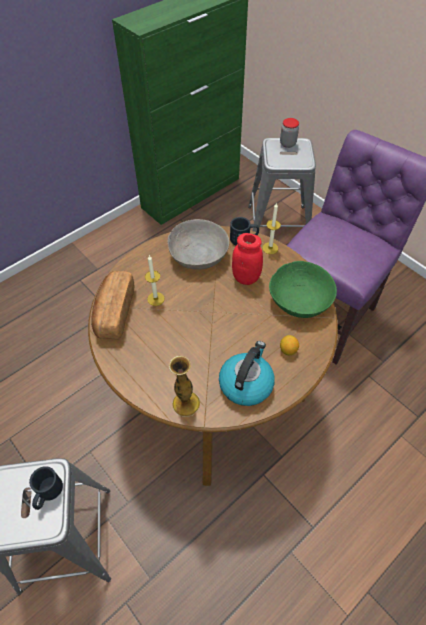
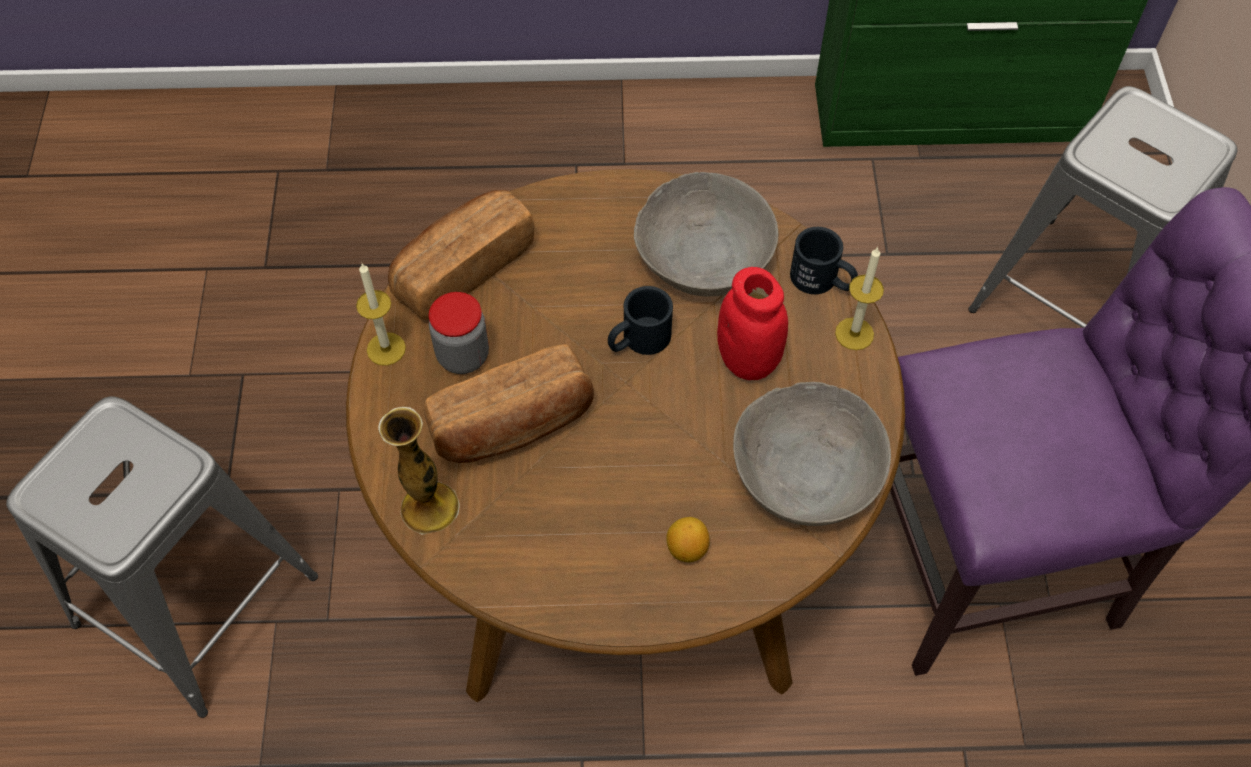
camera: 40 degrees right, 5 degrees up
(47, 493) = (146, 492): black mug -> black mug (638, 340)
(156, 299) = (551, 290): candle -> candle (386, 349)
(188, 353) = (513, 425): none -> bread
(246, 383) = (556, 550): kettle -> none
(287, 143) = (1170, 128): jar -> jar (463, 356)
(299, 300) = (805, 474): green bowl -> grey bowl

